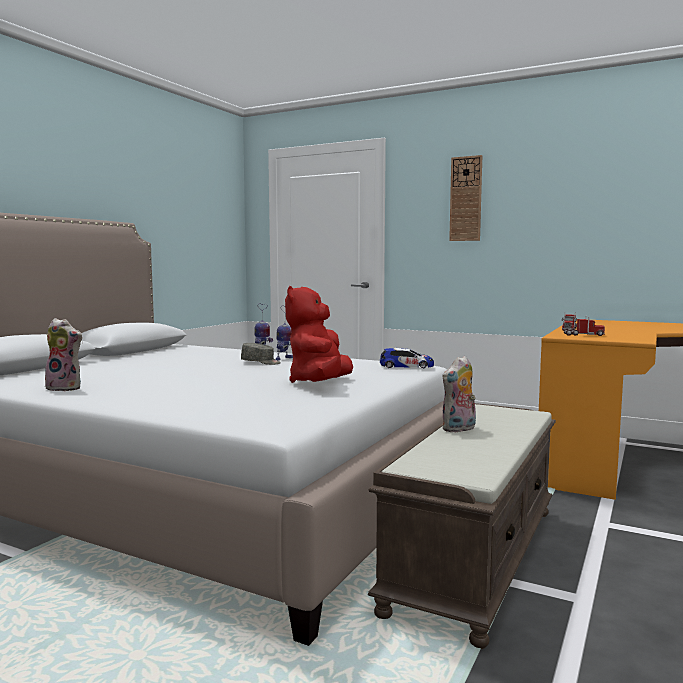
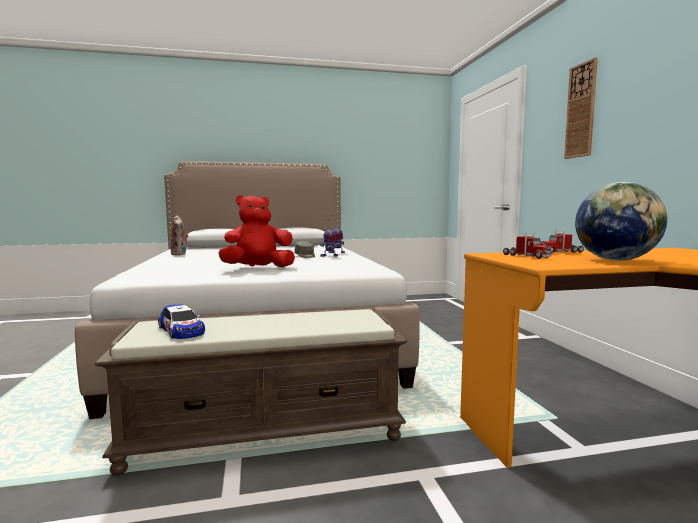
camera: 50 degrees right, 0 degrees up
(406, 366) = (364, 269): toy car -> toy car (181, 330)
(459, 429) = (273, 318): plush toy -> none
(627, 332) = (616, 260): none -> globe

